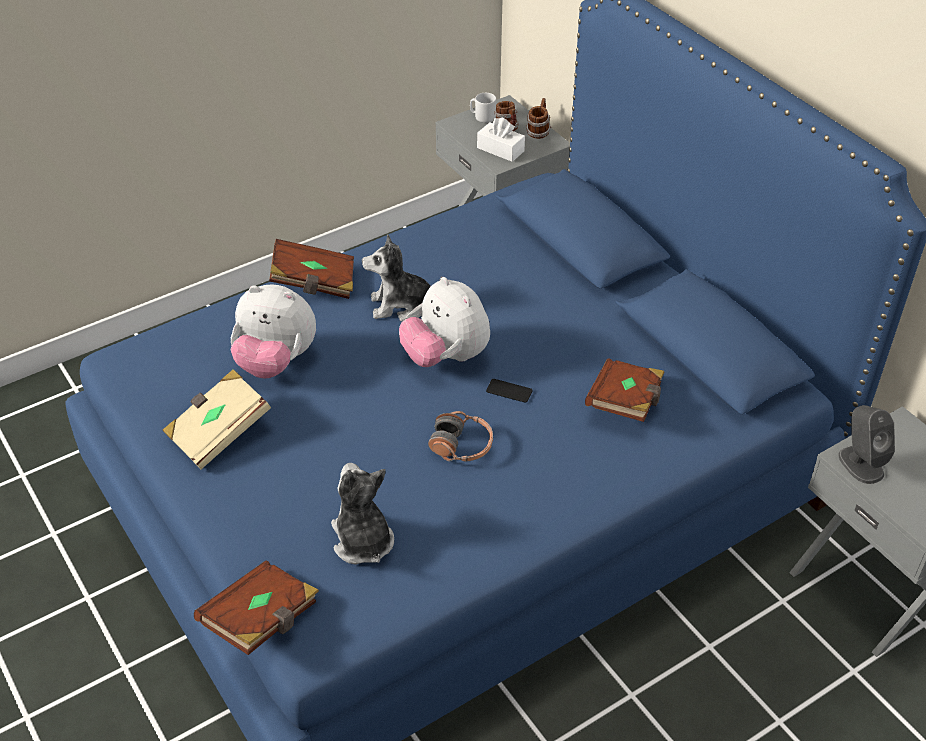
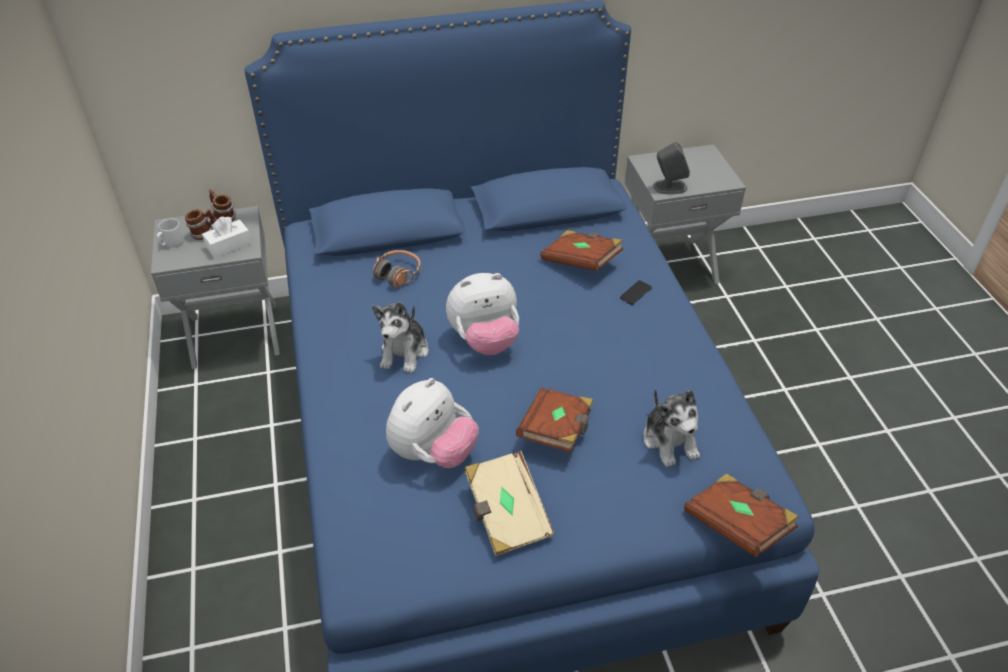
camera: 70 degrees left, 0 degrees up
(314, 283) = (337, 403): brown book -> brown book (556, 430)
(362, 541) = (670, 441): plush toy -> plush toy turned 105 degrees counterclockwise
(461, 446) = (589, 357): headphones -> headphones (398, 274)
(509, 391) = (541, 316): phone -> phone (635, 293)

